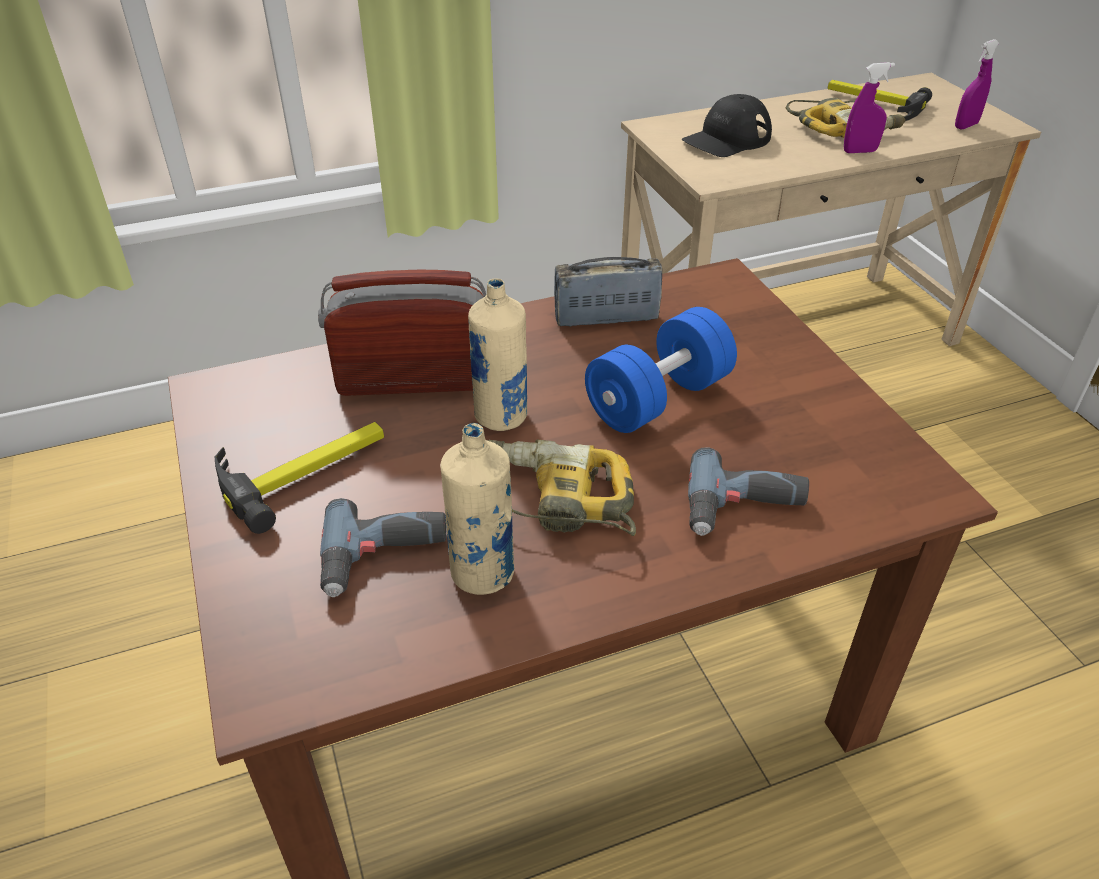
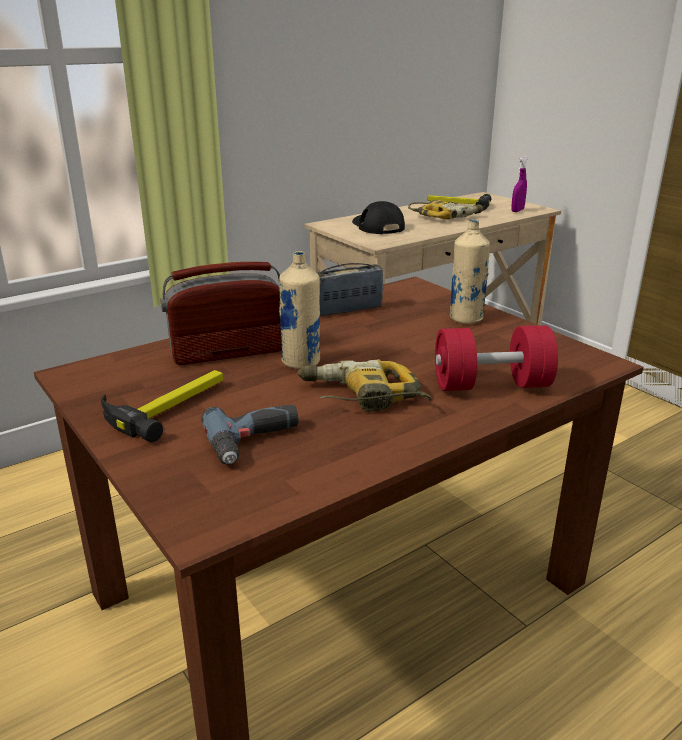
camera: 15 degrees left, 15 degrees down
(482, 572) = (332, 439): beige bottle -> beige bottle (466, 319)
(658, 399) = (403, 342): blue dumbbell -> none
(726, 139) = (377, 226): black cap -> black cap turned 120 degrees clockwise
(744, 510) = (491, 385): power drill -> red dumbbell
(860, 151) = (462, 225): purple spray bottle -> none

